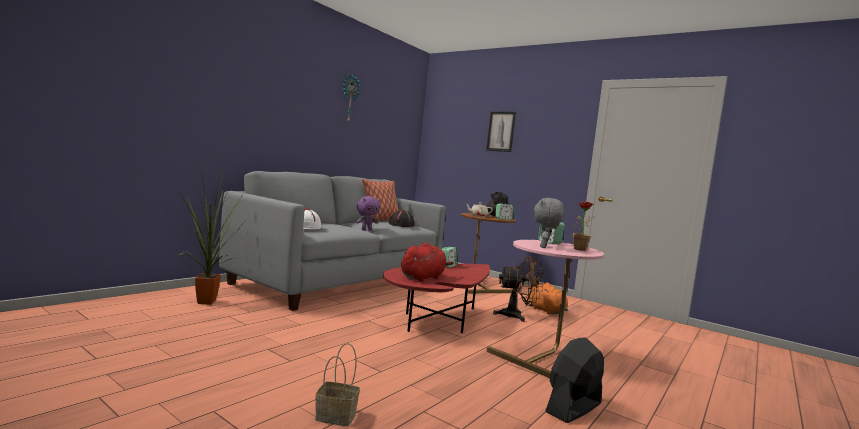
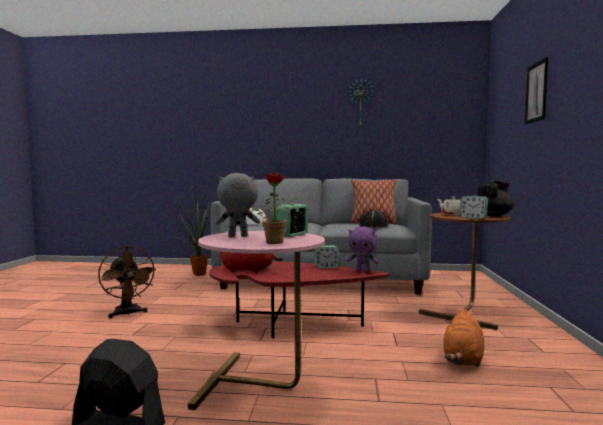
camera: 60 degrees right, 0 degrees up
(337, 416) = (42, 343): basket -> none
(366, 230) = (320, 228): purple plush toy -> purple plush toy (362, 271)
(517, 316) = (392, 348): brown fan -> brown fan (127, 314)

